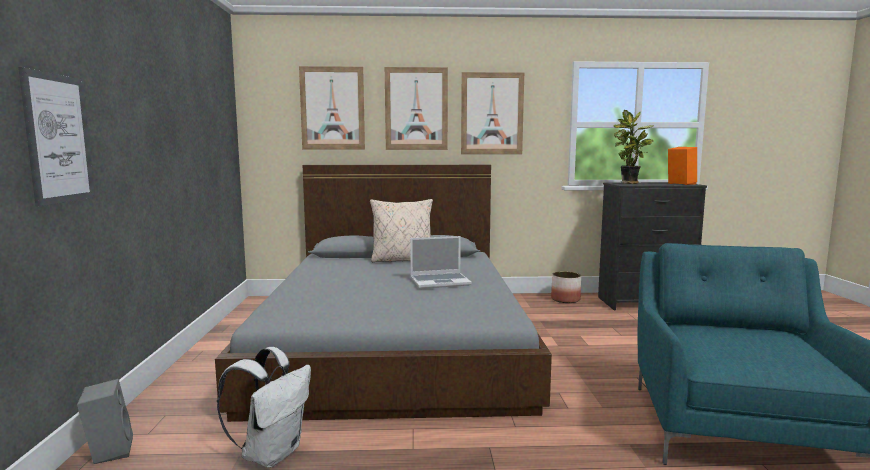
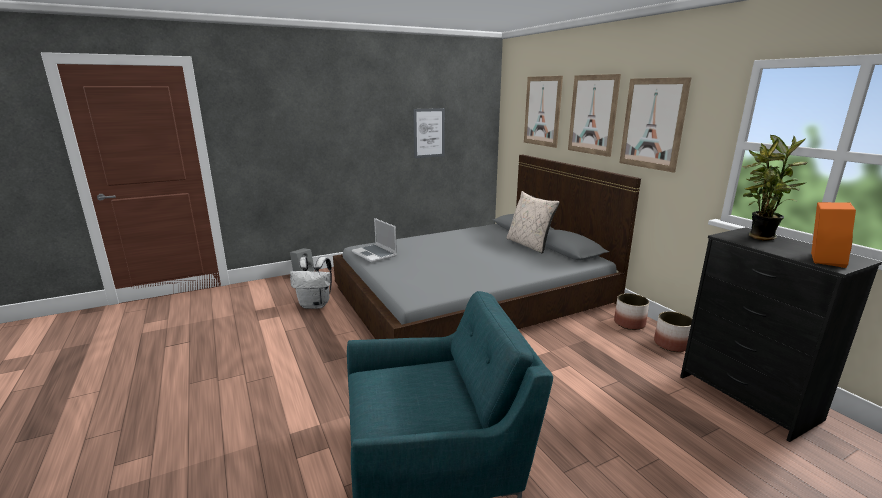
camera: 65 degrees right, 10 degrees up
(59, 139) = (300, 143): picture -> picture (429, 133)
(440, 282) = (480, 266): laptop -> laptop (375, 254)
(522, 301) = (629, 324): none -> planter

